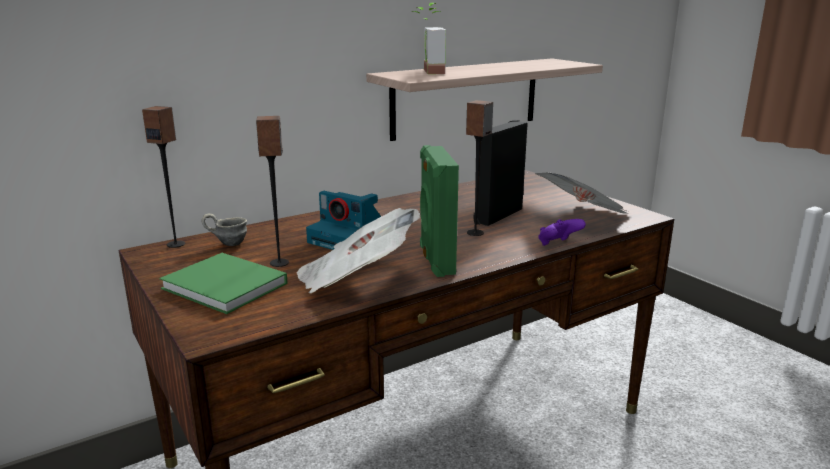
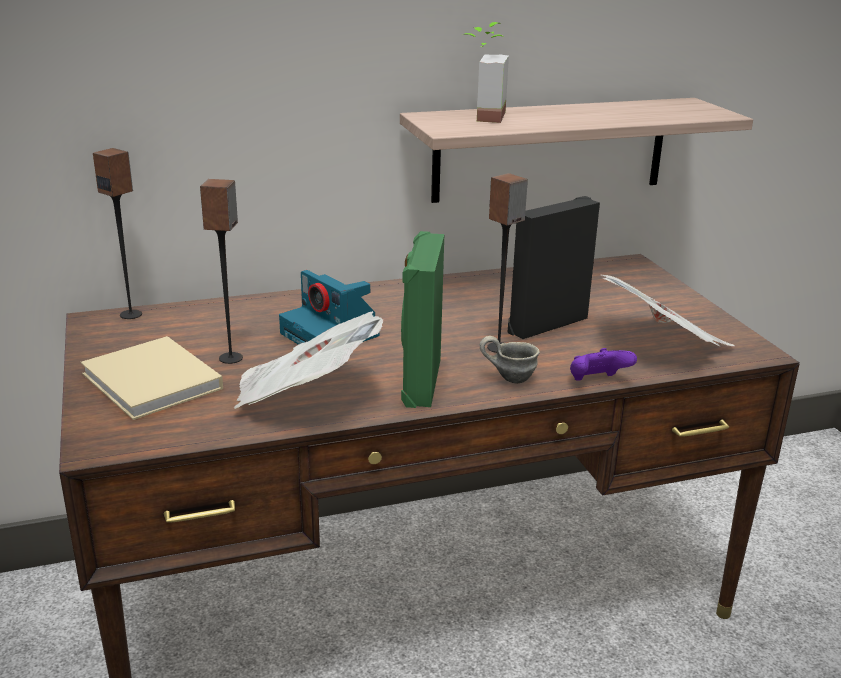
camera: 15 degrees right, 5 degrees up
(227, 287) = (154, 383): green book -> beige book
(229, 244) = (189, 322): grey mug -> grey mug (510, 378)

